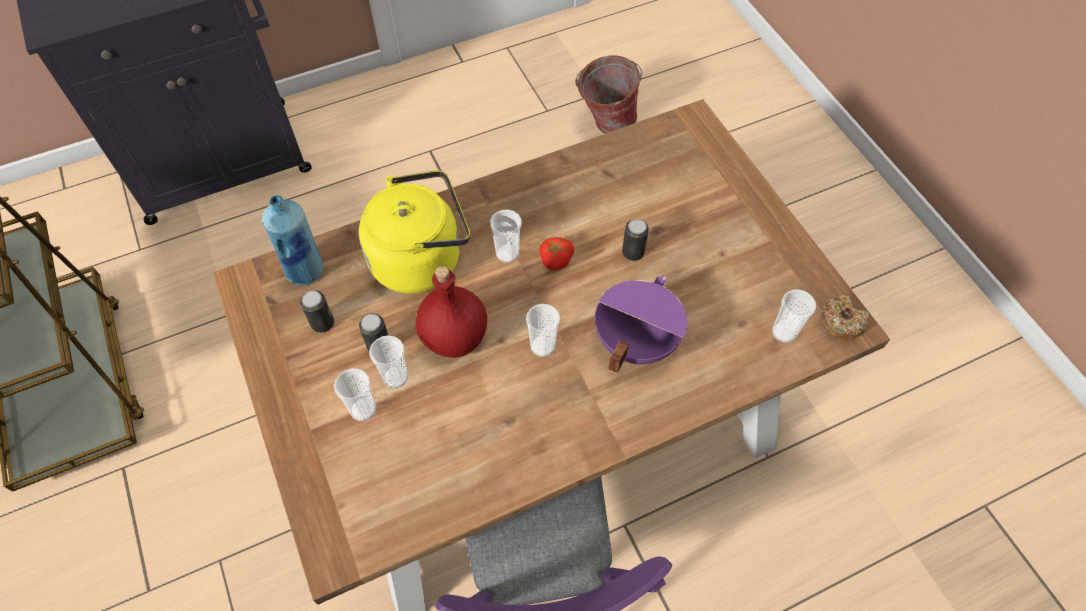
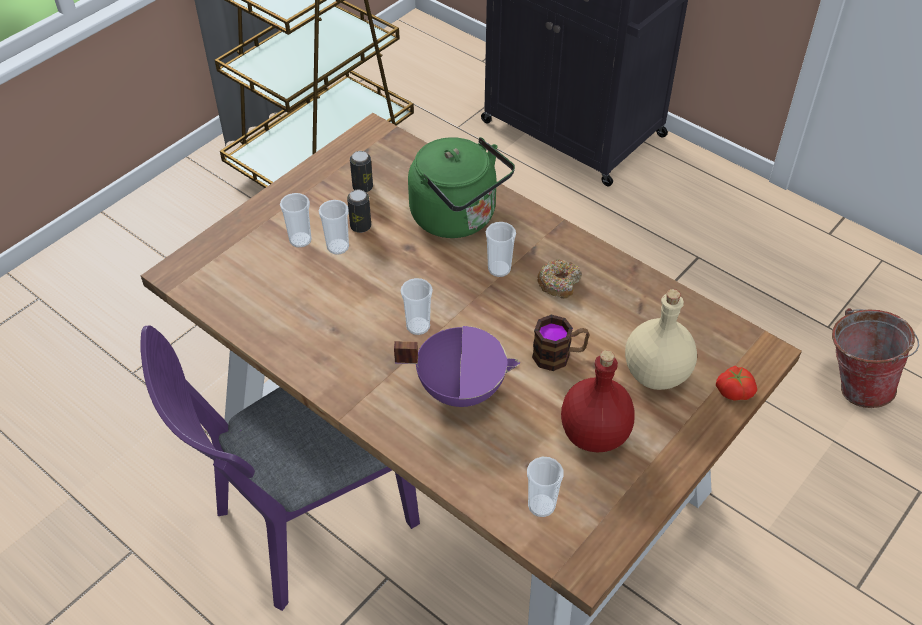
camera: 65 degrees right, 10 degrees down
(306, 271) = (404, 158): blue bottle -> none
(422, 258) = (458, 218): yellow kettle -> green kettle
(453, 336) = (394, 266): red bottle -> red bottle (594, 433)
(555, 259) = (514, 302): tomato -> tomato (734, 390)
(633, 252) = (559, 355): can -> mug
(683, 197) = (654, 374): none -> beige bottle
(841, 322) = (585, 554): donut -> donut (559, 283)

